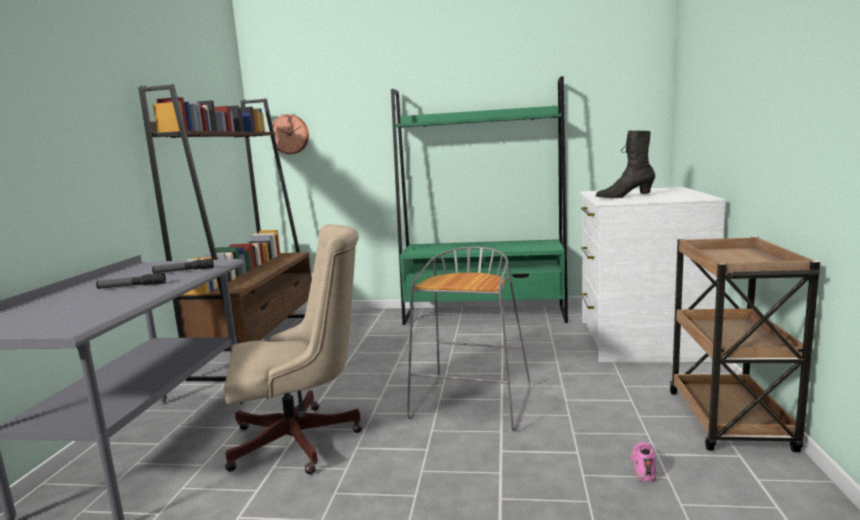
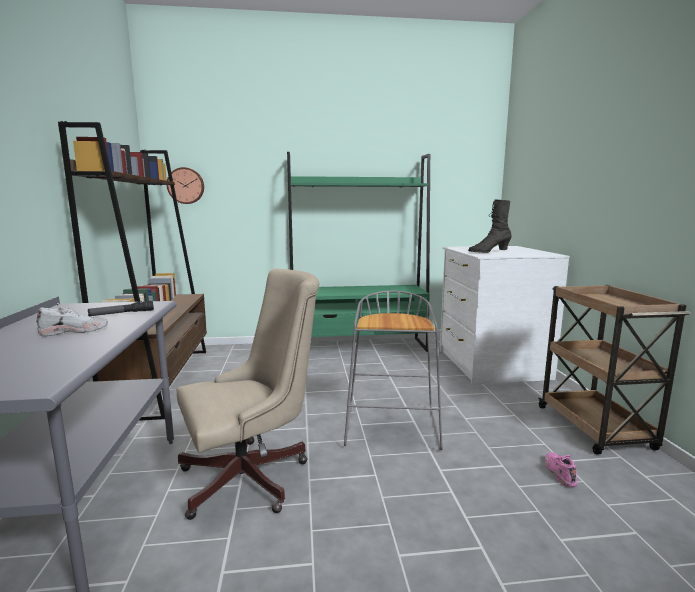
camera: 15 degrees left, 0 degrees up
(132, 286) = (74, 331): flashlight -> white shoe

